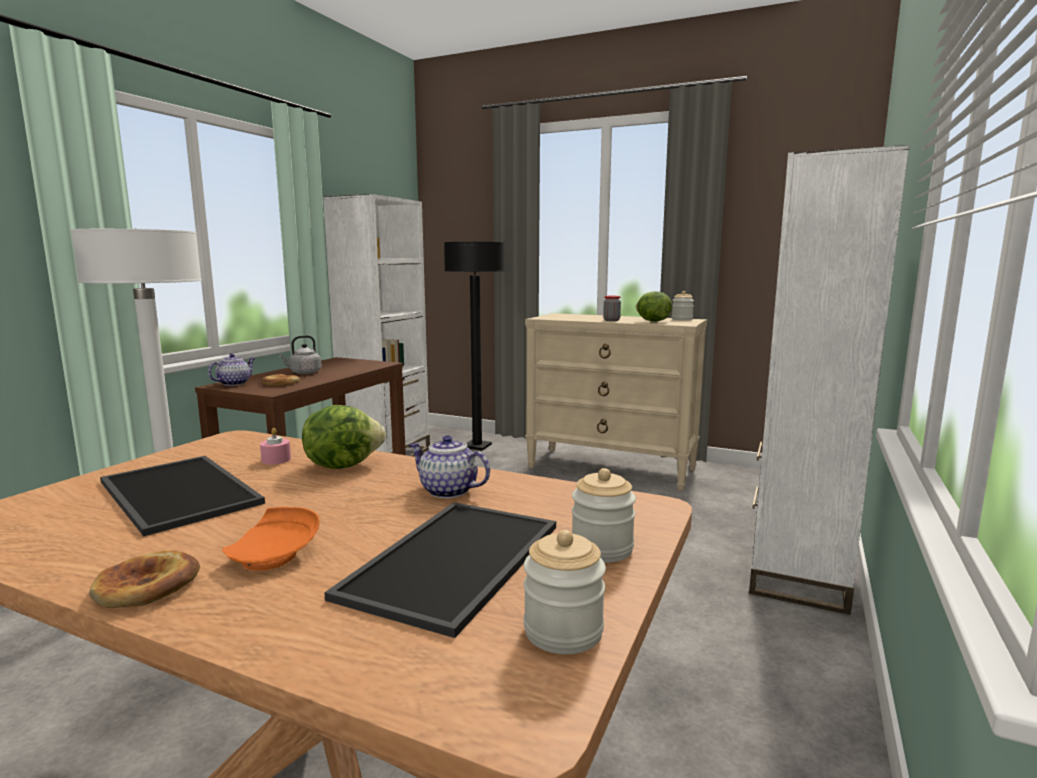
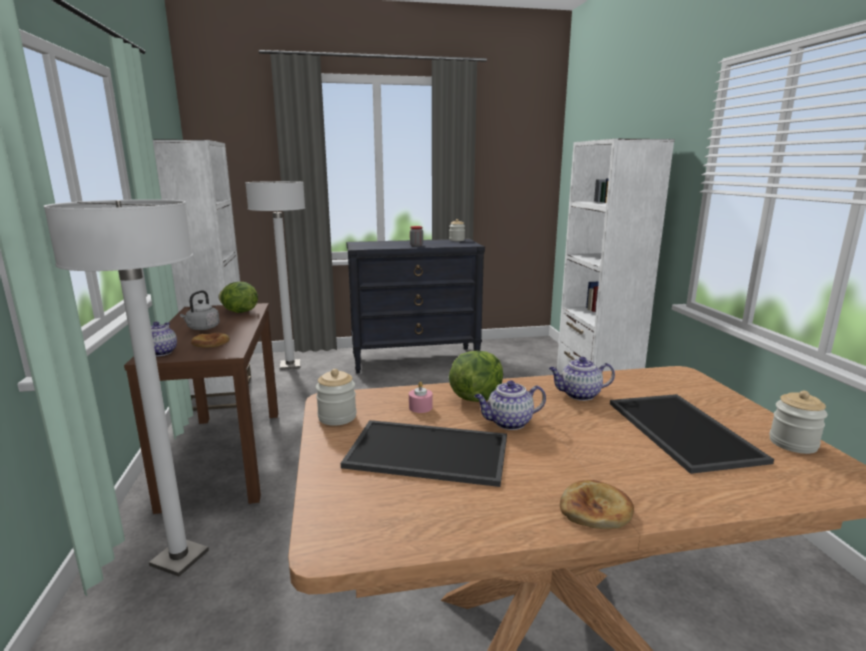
camera: 35 degrees left, 5 degrees up
(275, 555) = (604, 463): orange plate -> none
(304, 493) = (508, 423): none -> teapot
(477, 446) = (290, 365): black floor lamp -> white floor lamp
(602, 549) = (716, 402): jar -> jar (337, 417)
(612, 468) = (415, 359): beige dresser -> black dresser
(652, 321) = (445, 244): lettuce -> lettuce (239, 312)

